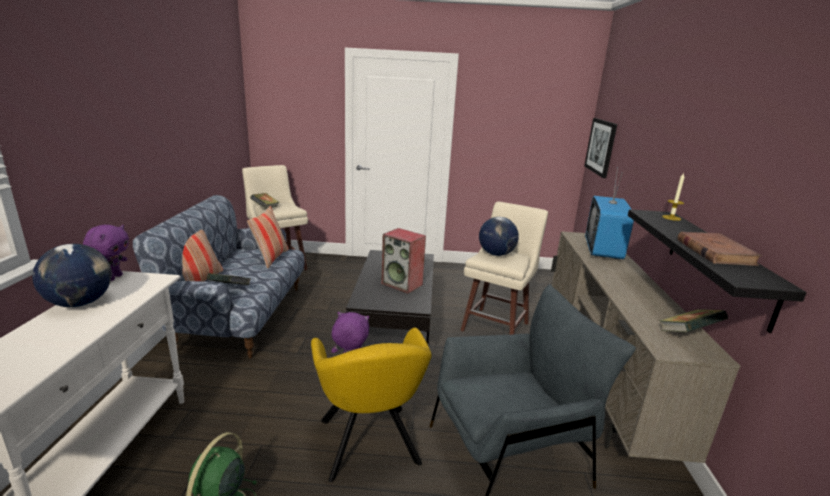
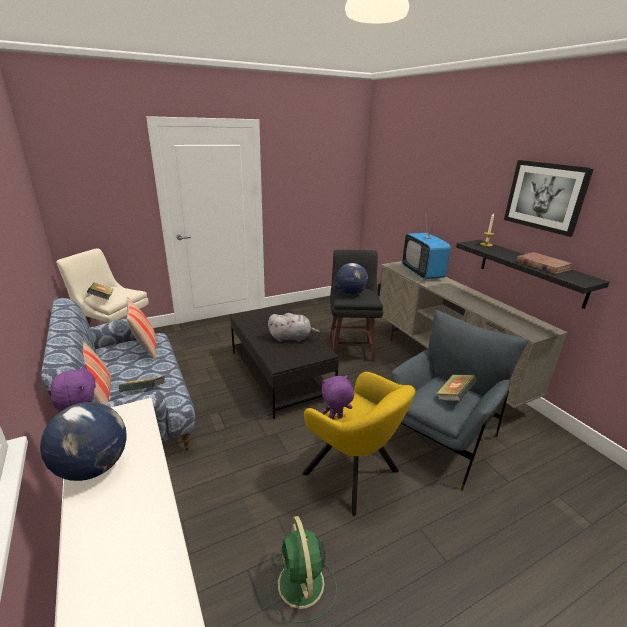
camera: 30 degrees left, 5 degrees up
(402, 284) = (292, 338): speaker -> grey plush toy
(496, 326) = (351, 349): beige stool -> black stool
(601, 146) = (381, 192): picture -> picture (545, 196)
(687, 334) = (528, 321): book -> book (454, 397)

